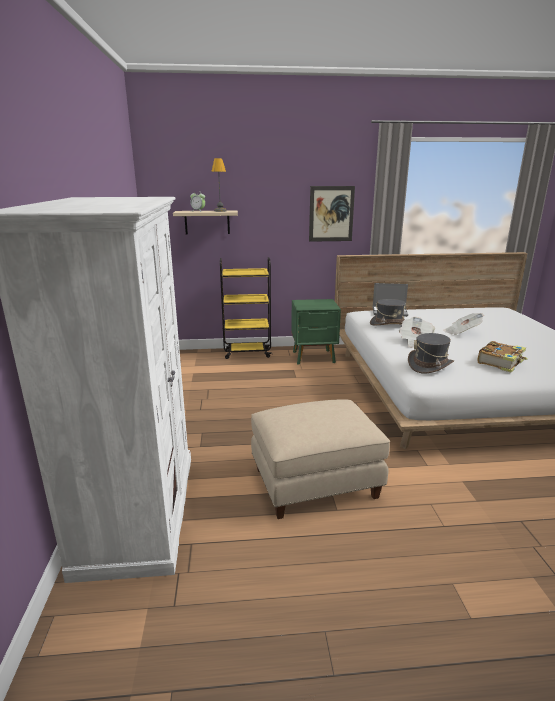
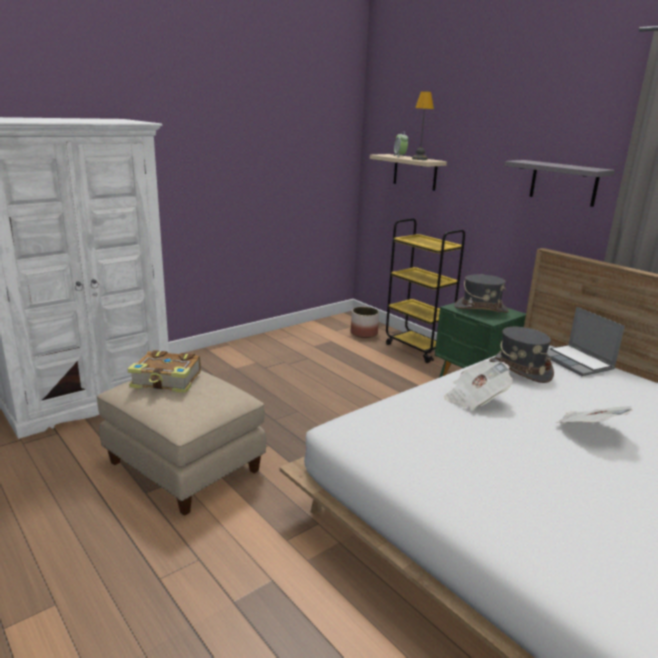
camera: 55 degrees right, 0 degrees up
(199, 359) = (364, 333): none -> planter
(331, 214) = (563, 183): picture -> grey shelf
(430, 365) = (395, 422): grey hat -> grey hat (480, 309)
(501, 362) = (495, 482): book -> book (167, 381)

